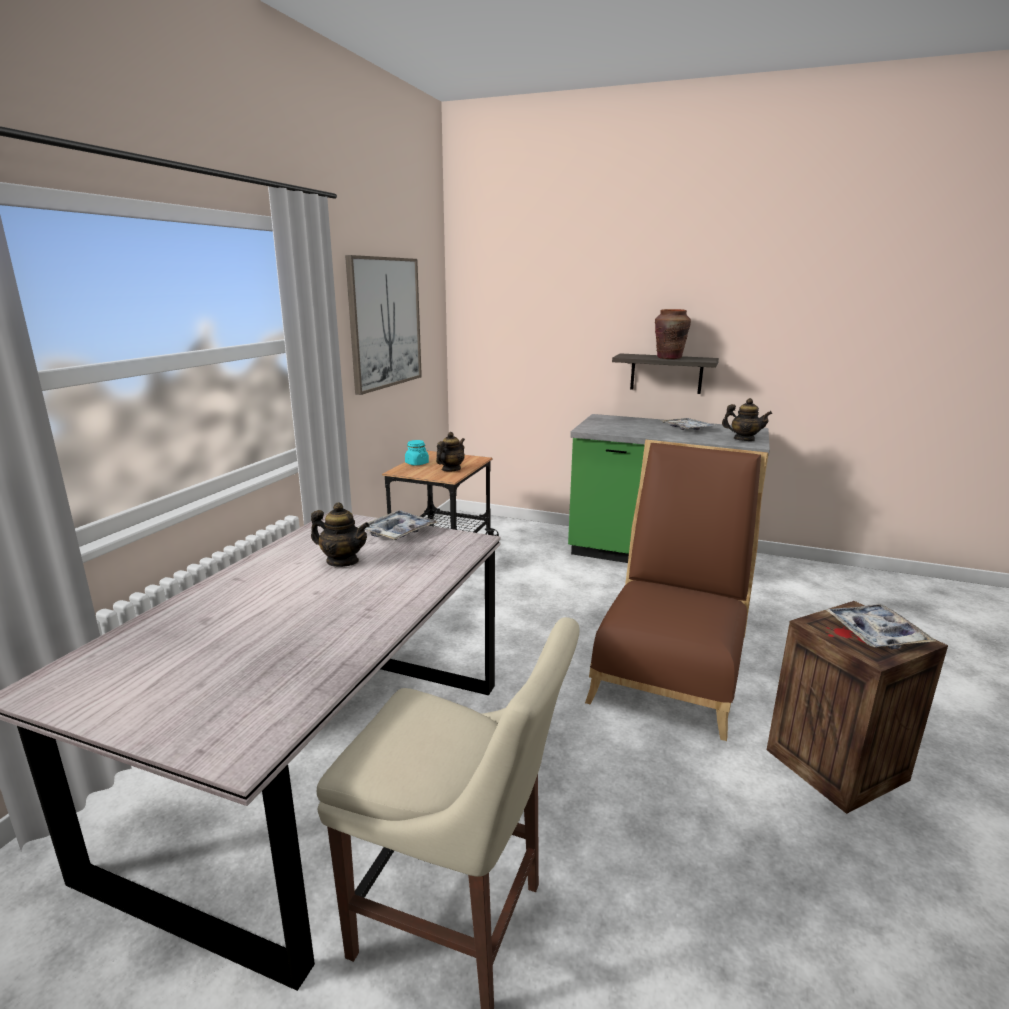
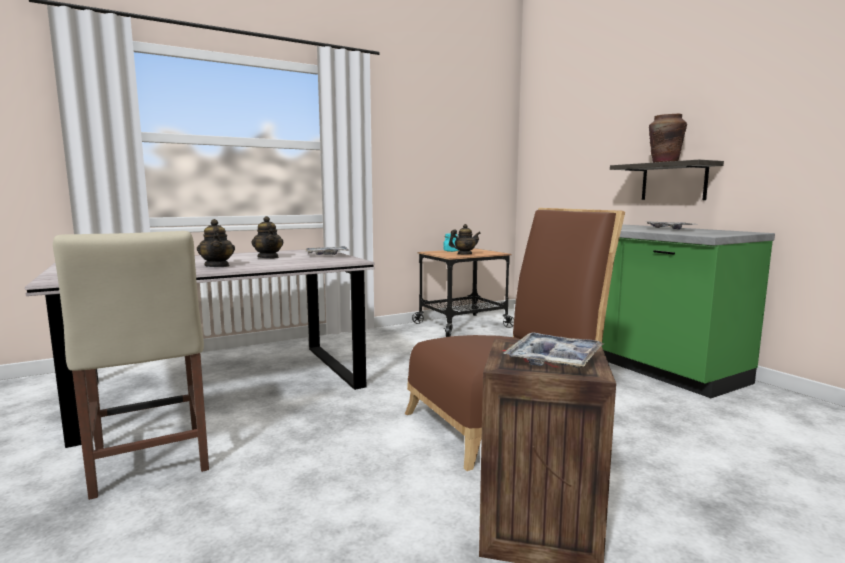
camera: 40 degrees right, 10 degrees down
(385, 323) = (437, 145): picture -> none
(744, 439) = (707, 233): teapot -> teapot (217, 266)

